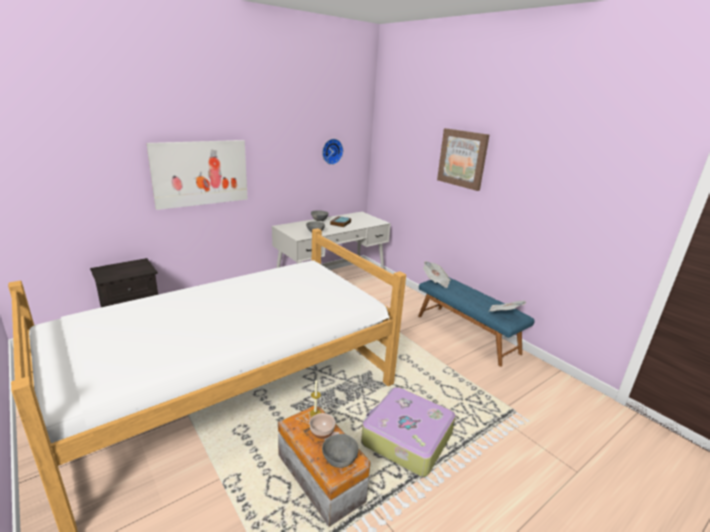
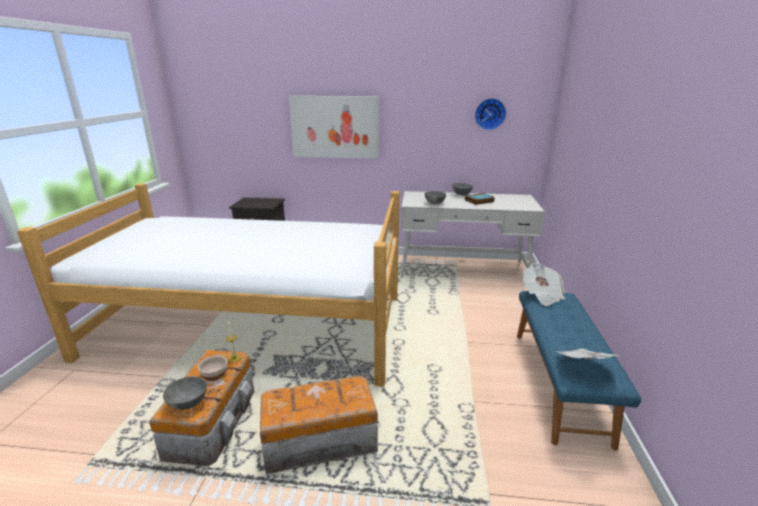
camera: 45 degrees right, 0 degrees up
(405, 438) = (318, 441): suitcase -> storage box
(462, 158) = (617, 117): picture -> none

